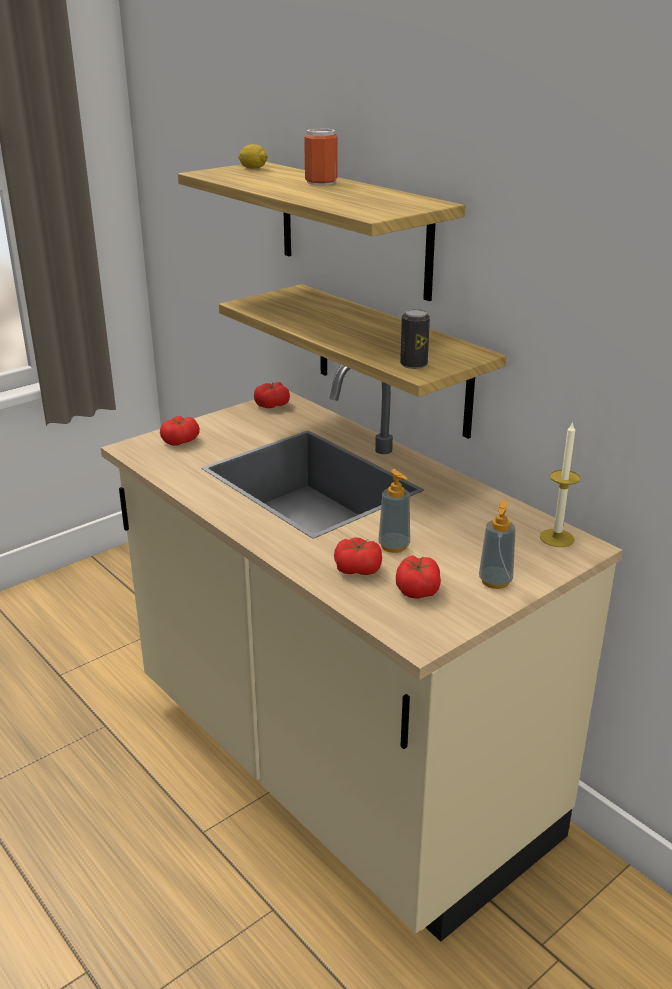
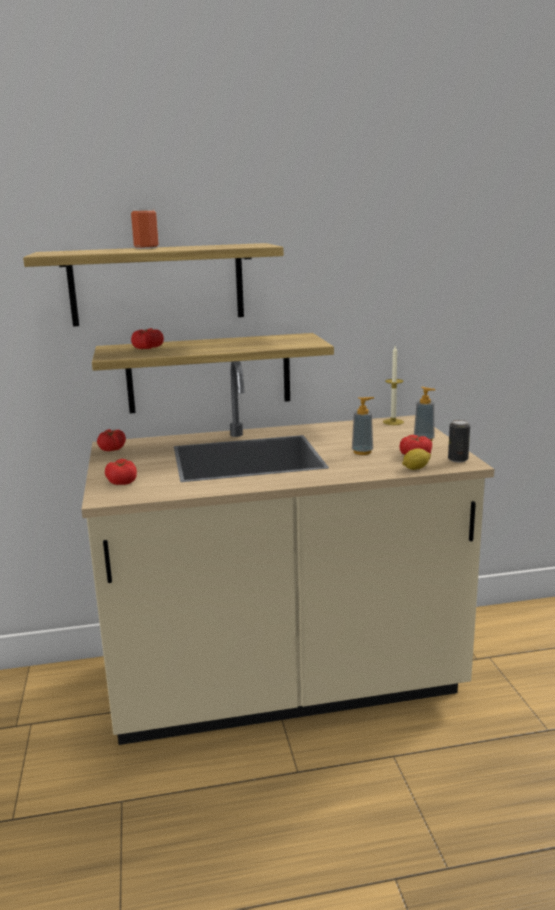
camera: 60 degrees left, 10 degrees down
(253, 168) = (58, 251): lemon -> lemon (415, 468)
(357, 568) = (379, 463): tomato -> tomato (148, 348)
(413, 364) = (301, 343): can -> can (458, 459)

